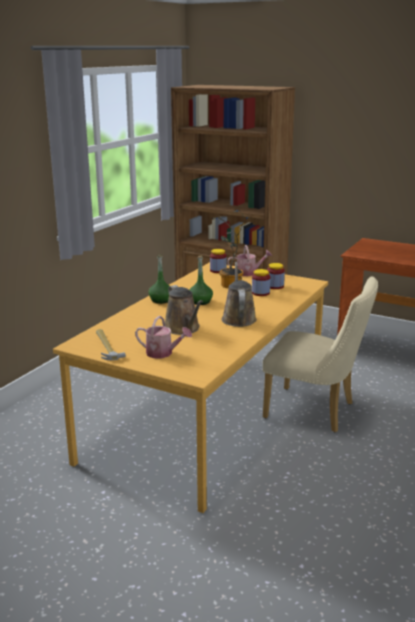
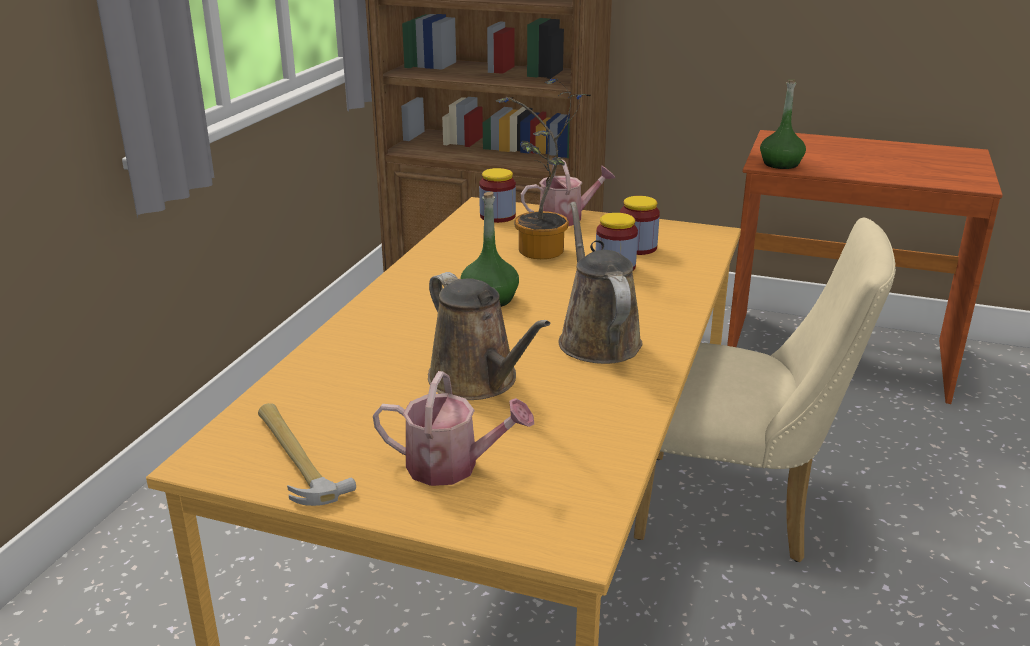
camera: 10 degrees left, 5 degrees up
(161, 300) = (396, 301): green bottle -> green bottle (780, 164)

